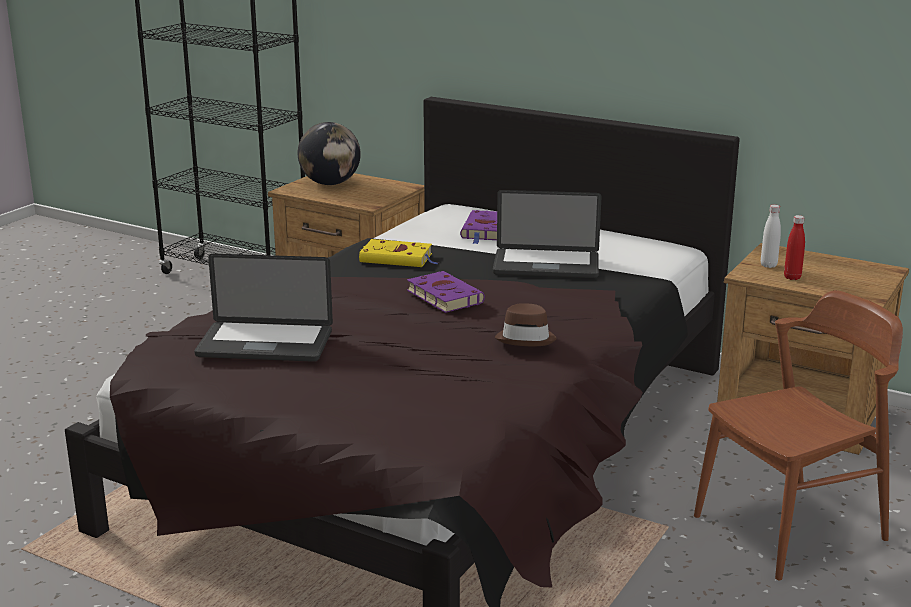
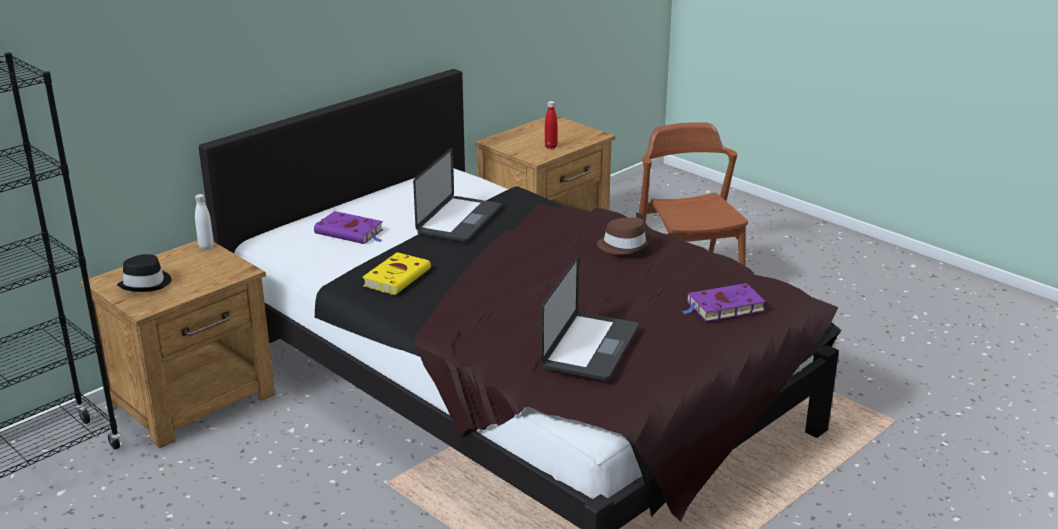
camera: 75 degrees left, 5 degrees up
(330, 183) = (146, 283): globe -> black hat
(443, 296) = (523, 264): purple book -> purple book (723, 307)
(768, 265) = (523, 148): white bottle -> white bottle (206, 247)

